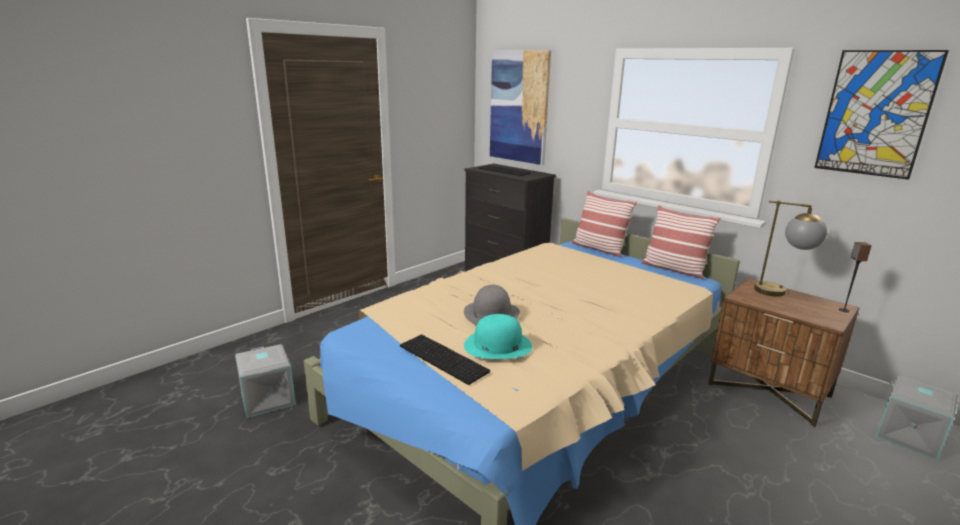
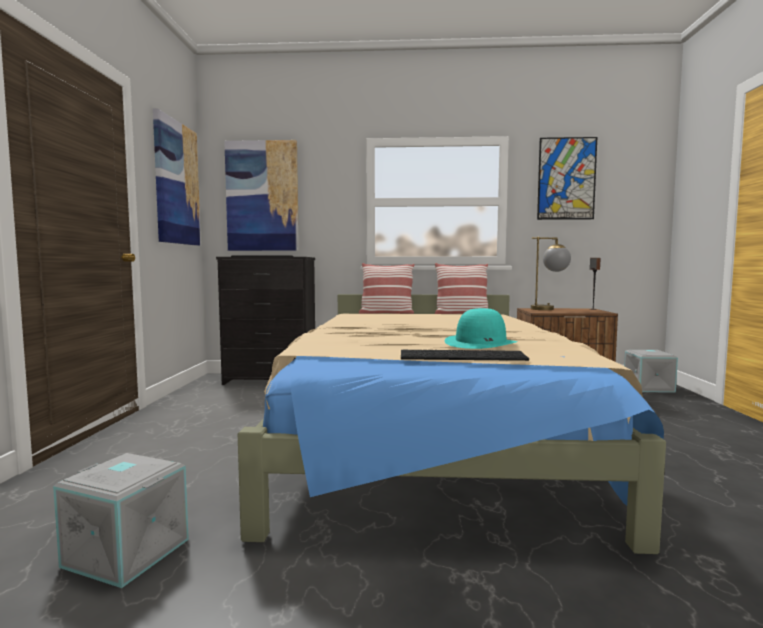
camera: 40 degrees left, 15 degrees down
(440, 100) = (176, 183): none -> picture
(491, 313) = (420, 334): grey hat -> none

